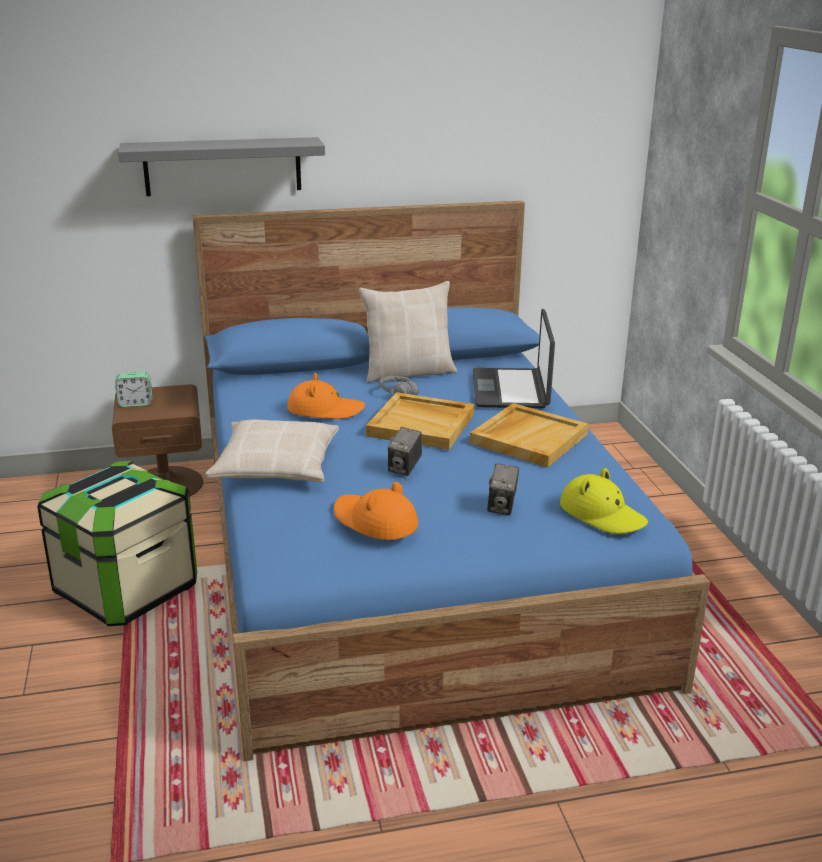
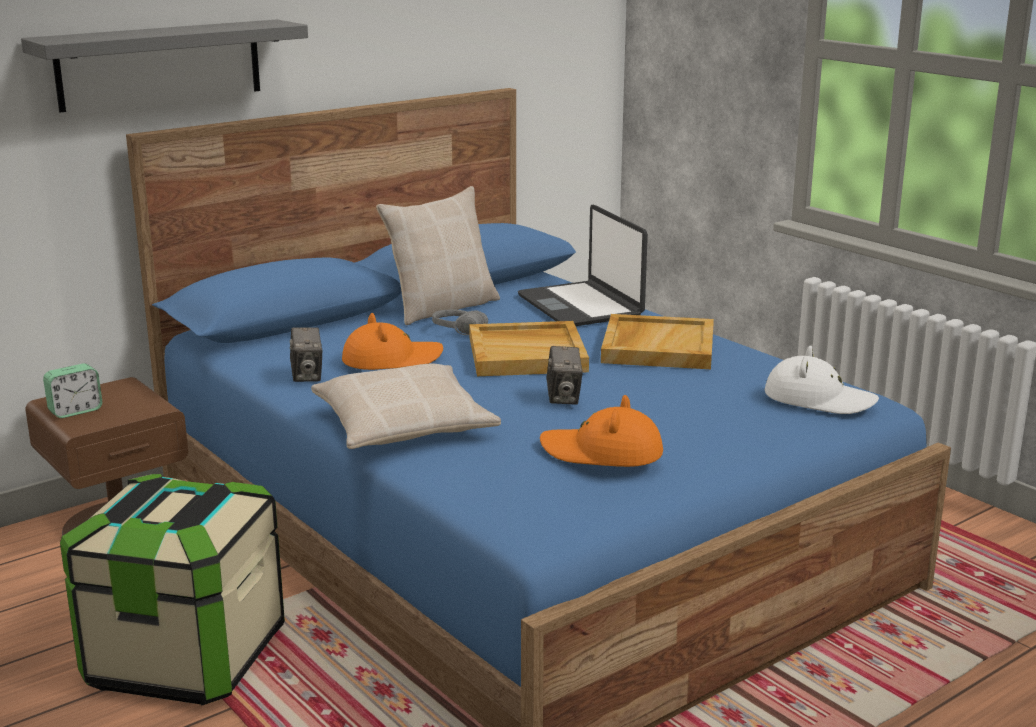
camera: 25 degrees left, 5 degrees down
(502, 507) = (710, 414): camera -> camera (307, 376)
(602, 514) = (818, 399): yellow hat -> white hat

